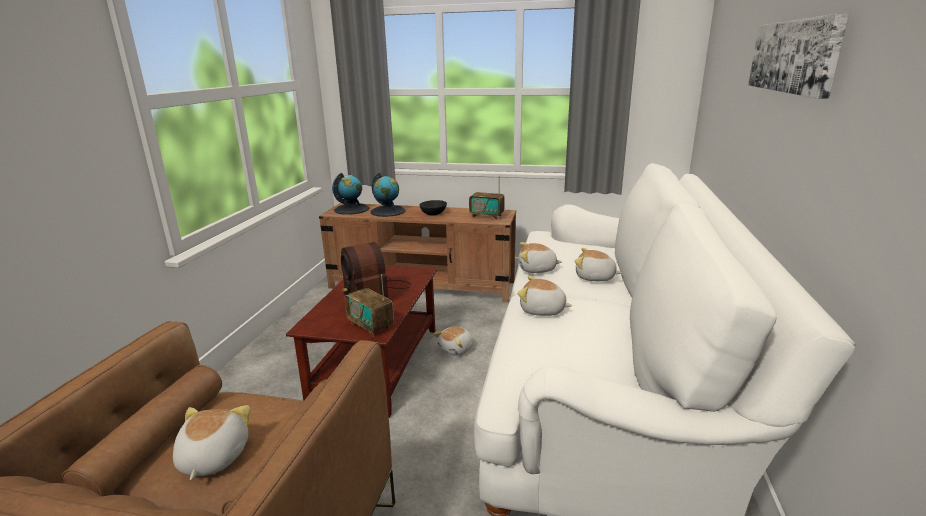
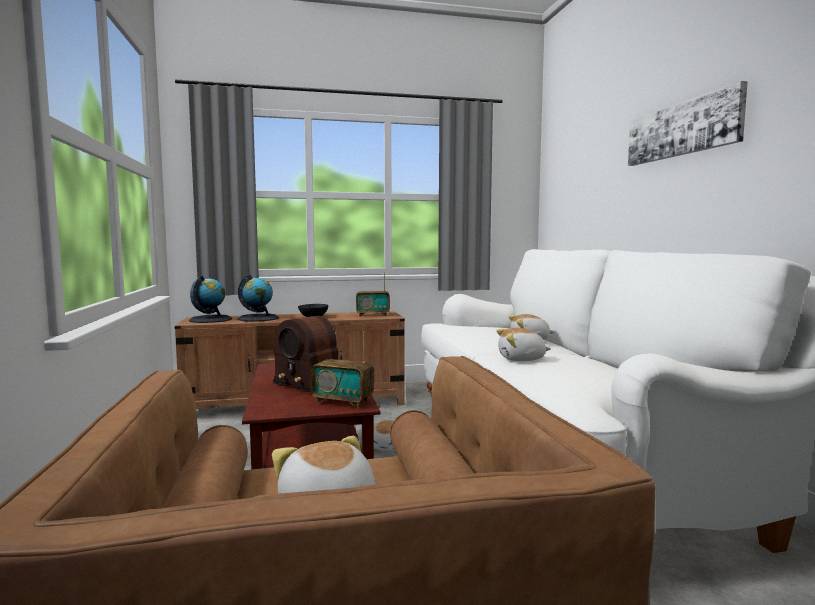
camera: 25 degrees left, 15 degrees down
(537, 269) = (473, 340): plush toy -> none

